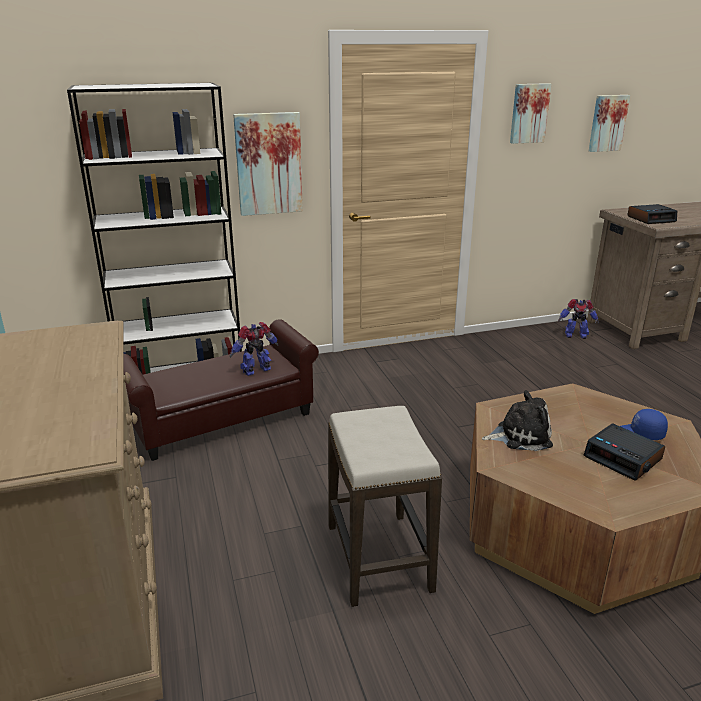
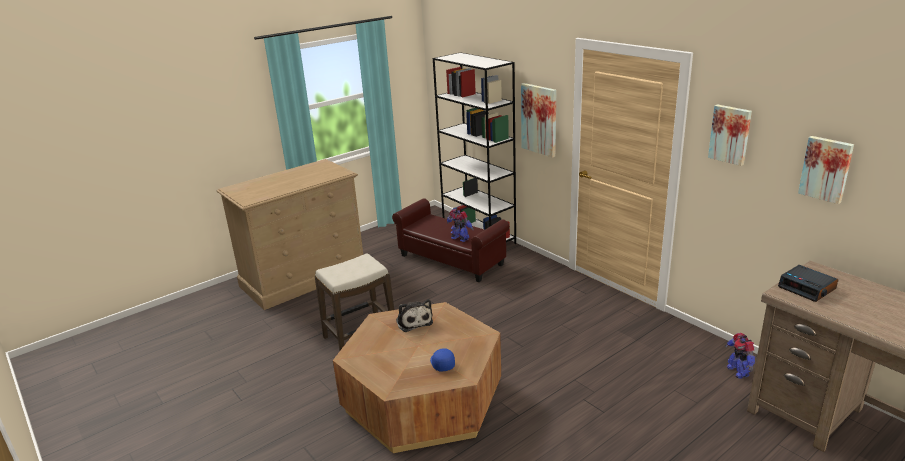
camera: 70 degrees right, 0 degrees up
(623, 458) = (407, 358): alarm clock -> none

